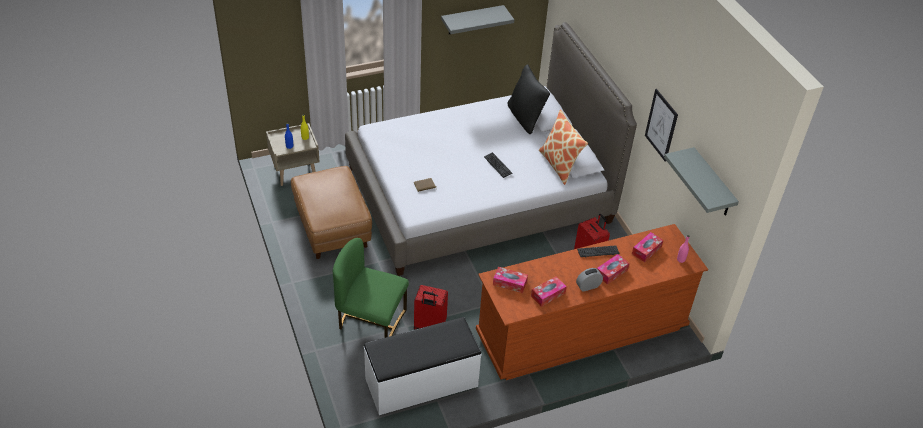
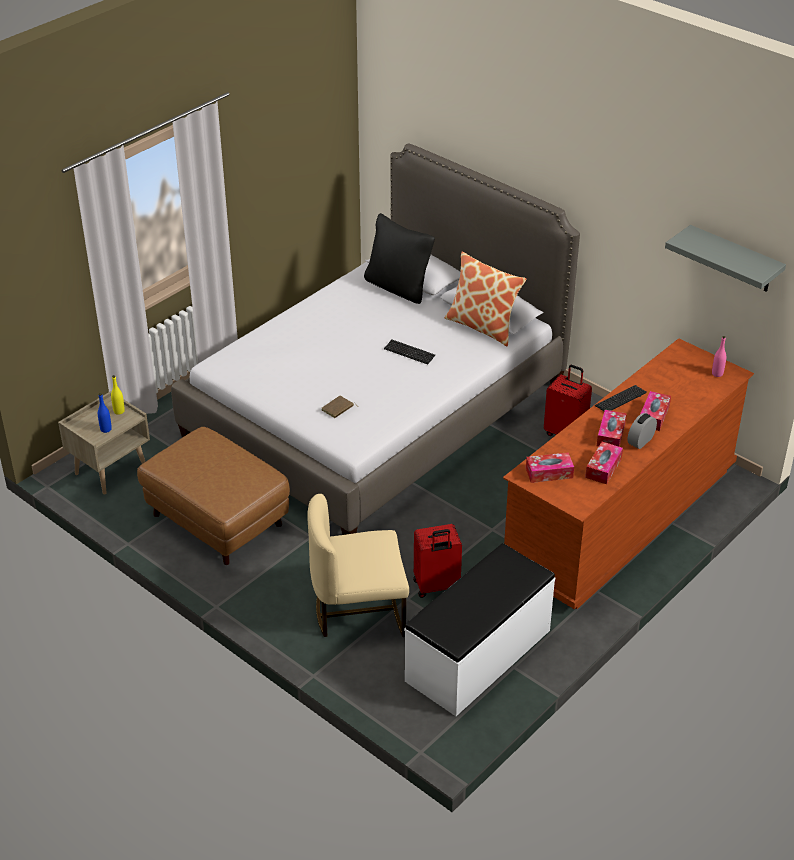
camera: 25 degrees left, 5 degrees down
(371, 322) = (359, 612): green chair -> beige chair
(472, 20) = (278, 179): grey shelf -> none
(646, 250) = (672, 378): tissue box -> tissue box (610, 435)
(661, 125) = (622, 218): picture -> none

